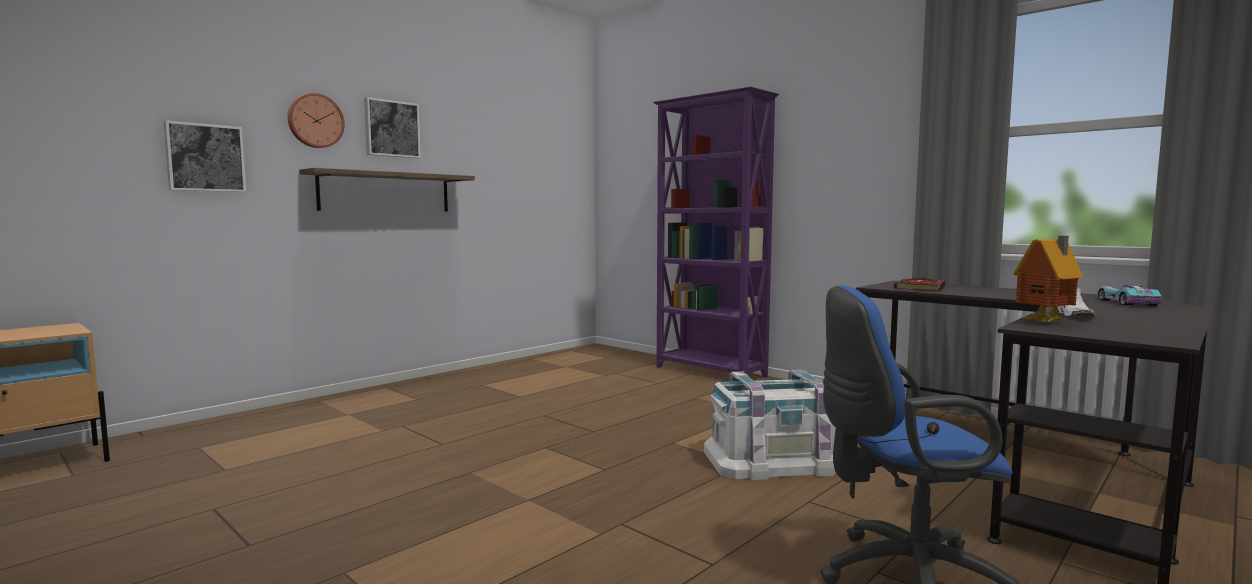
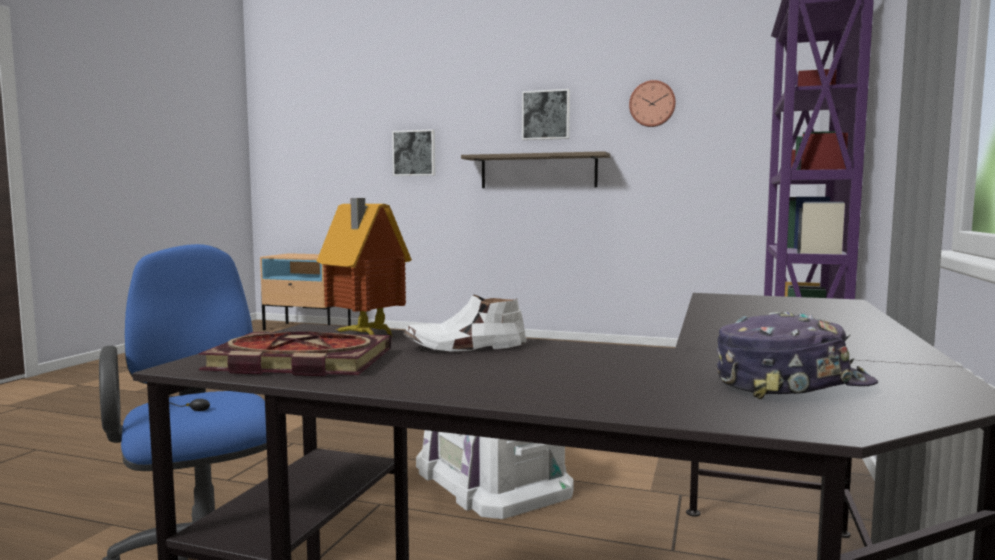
camera: 65 degrees right, 0 degrees up
(315, 121) = (484, 117): wall clock -> wall clock (652, 104)
(921, 288) = (754, 306): book -> book (295, 361)
(1126, 302) = (791, 383): toy car -> cap

